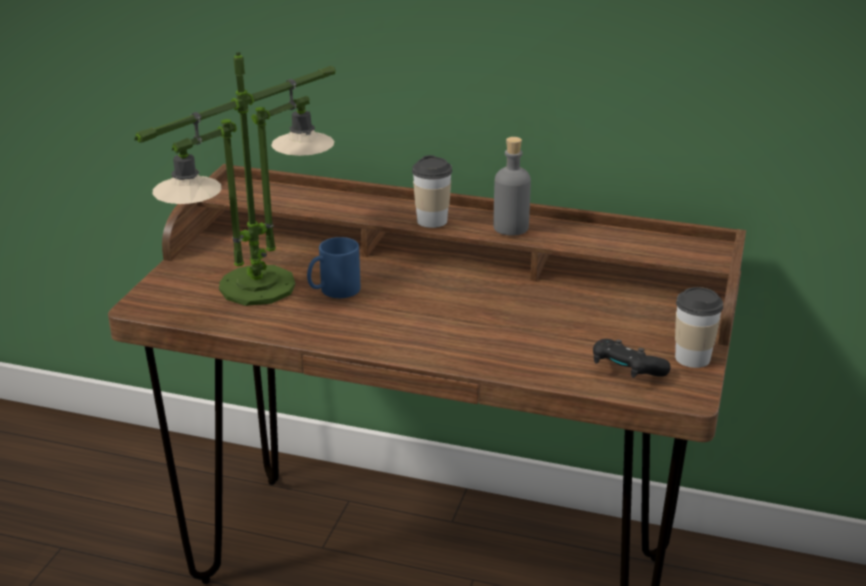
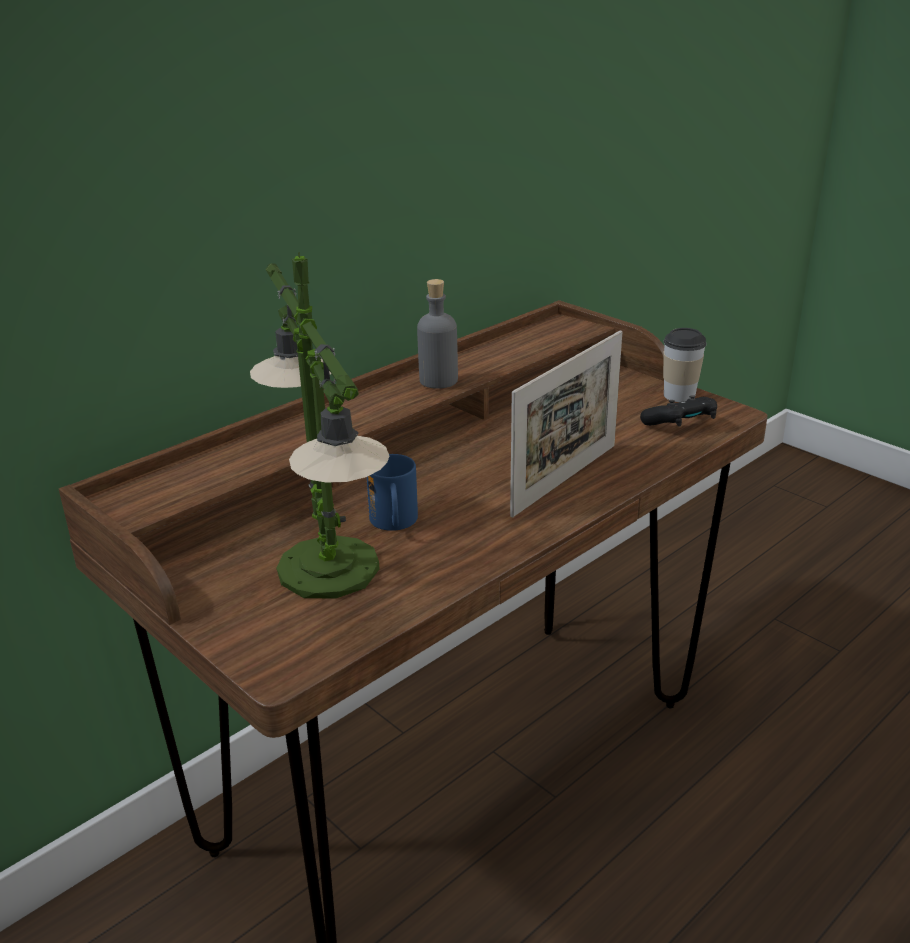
camera: 60 degrees left, 0 degrees up
(432, 221) = (377, 411): cup -> none
(464, 340) = (565, 479): none -> picture frame

